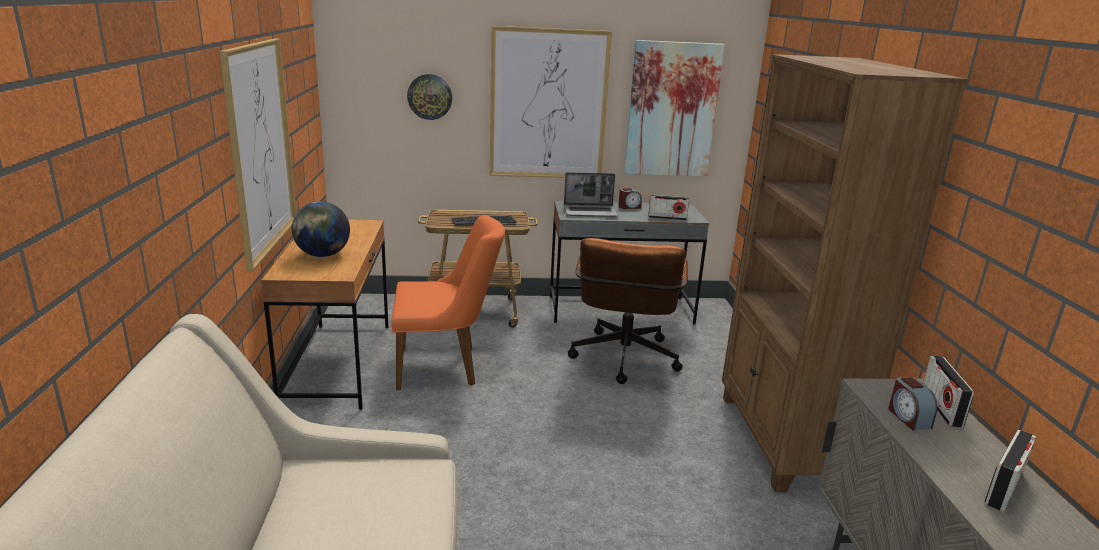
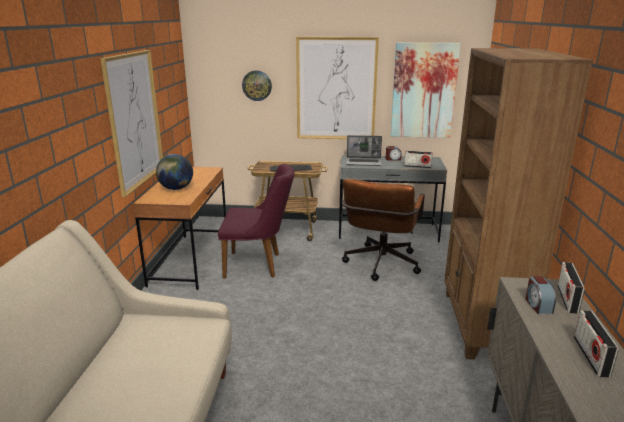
camera: 10 degrees right, 0 degrees up
(446, 367) = (258, 265): orange chair -> purple chair
(1004, 488) = (591, 356): radio -> radio turned 135 degrees clockwise

